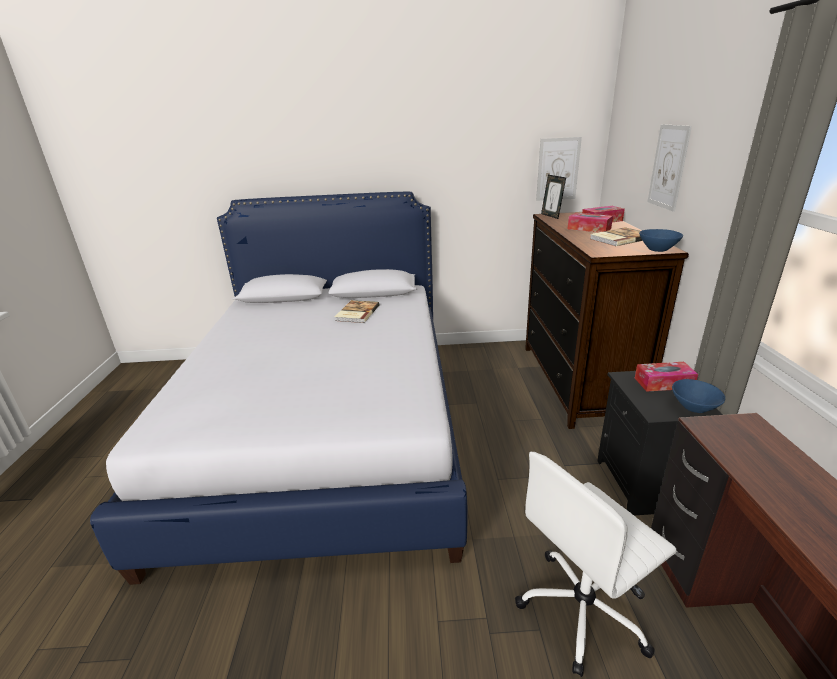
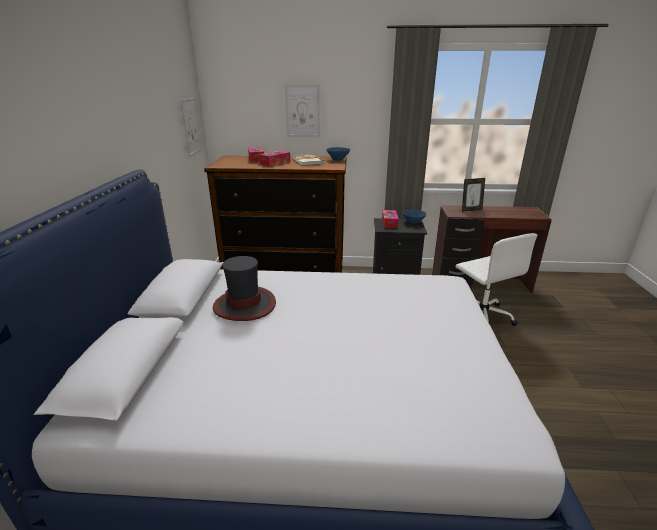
camera: 85 degrees left, 0 degrees up
(356, 313) = (245, 305): book -> hat
(551, 216) = (221, 165): picture frame -> picture frame (471, 210)

